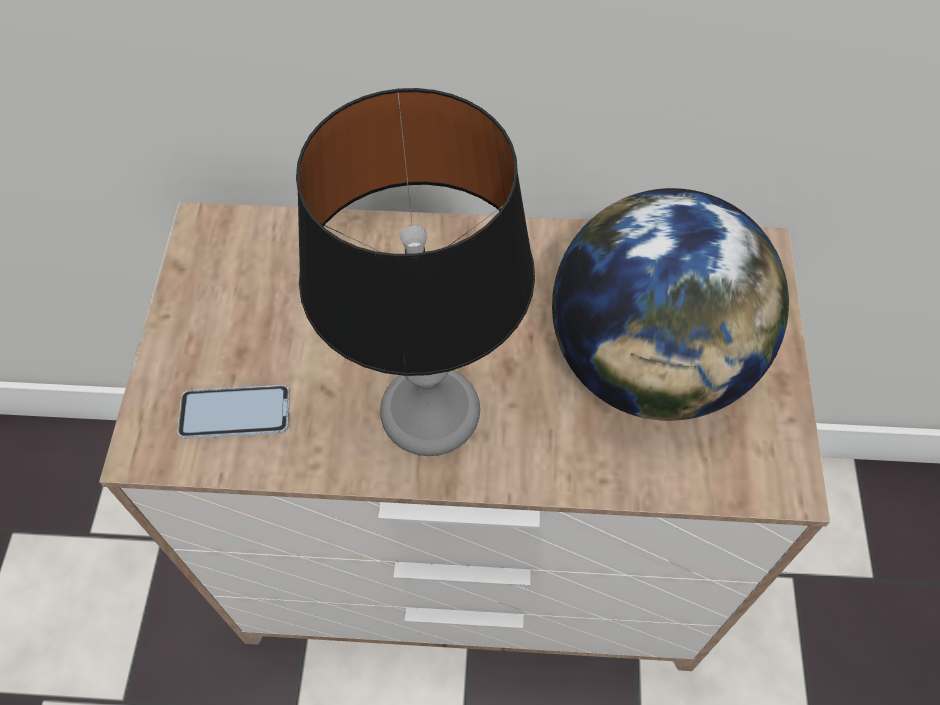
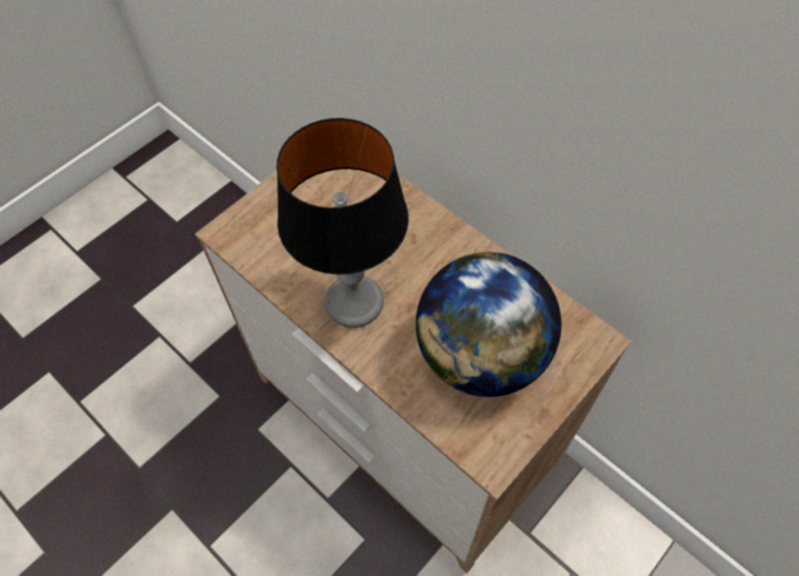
camera: 40 degrees right, 0 degrees up
(235, 413) = (271, 242): phone -> none

